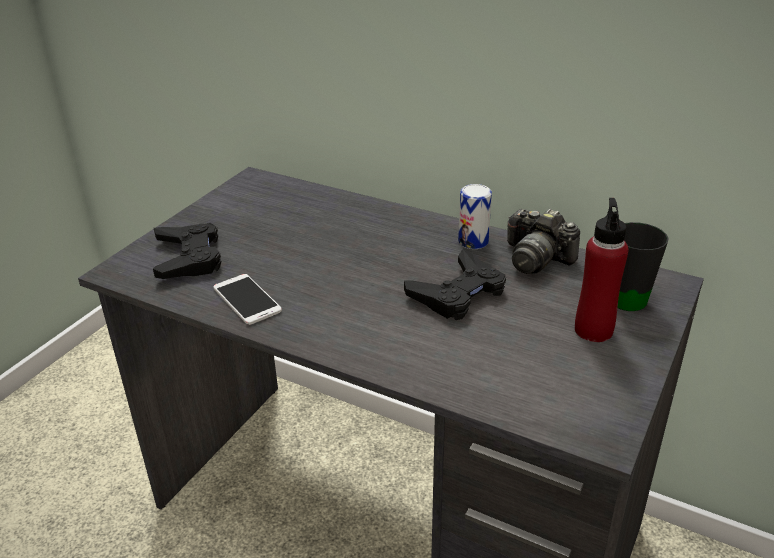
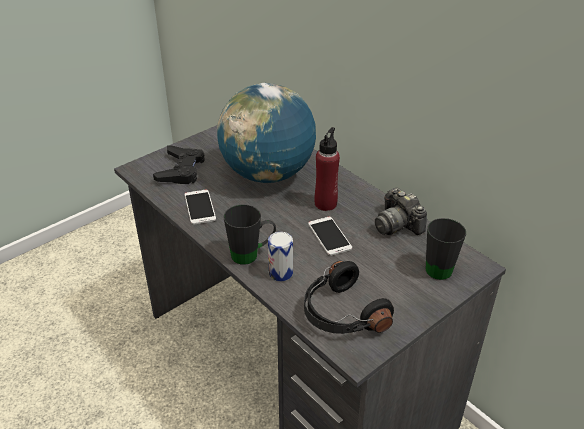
camera: 20 degrees right, 5 degrees up
(321, 237) = (267, 174): none -> globe
(364, 344) = (251, 255): none -> black mug
(458, 293) = (329, 236): black game controller -> phone
(473, 241) = (363, 201): can -> can (280, 273)
(544, 387) = (341, 314): none -> black headphones
(593, 330) = (400, 285): red bottle -> red bottle (325, 203)

